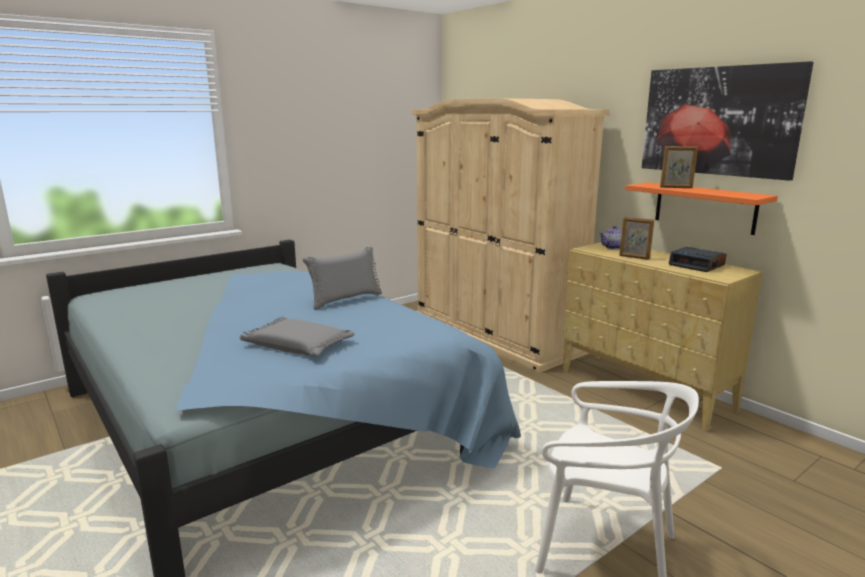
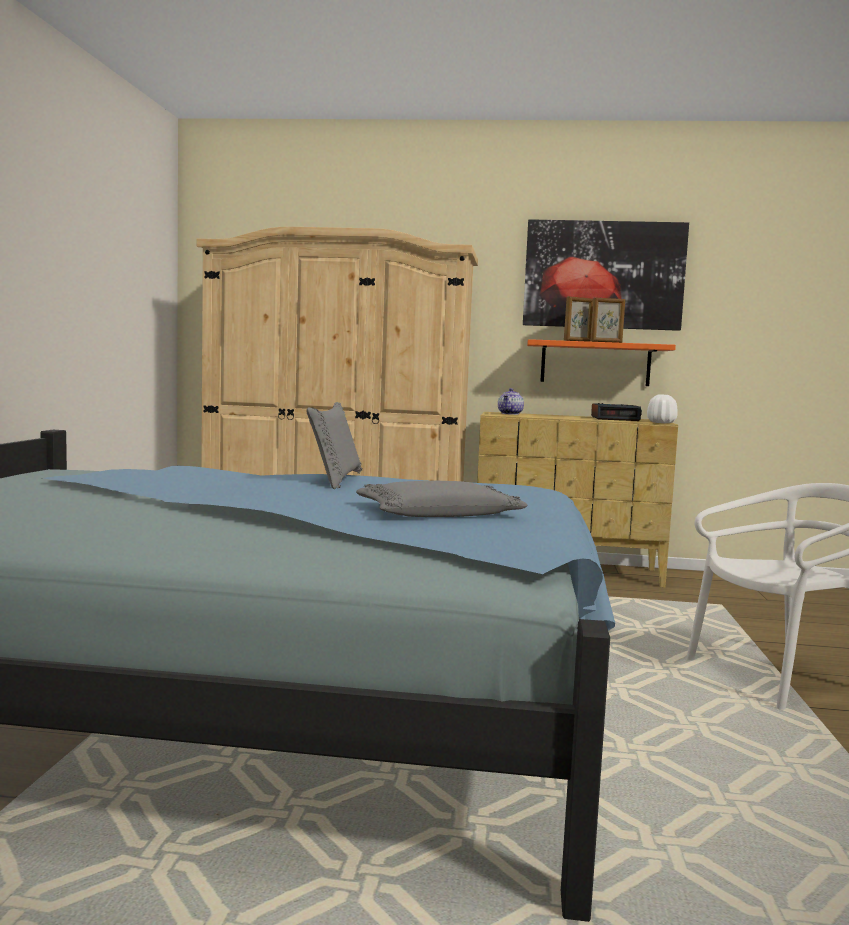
camera: 45 degrees left, 10 degrees down
(634, 257) = (555, 417): picture frame -> picture frame (606, 342)
(720, 278) = (661, 422): none -> white vase

